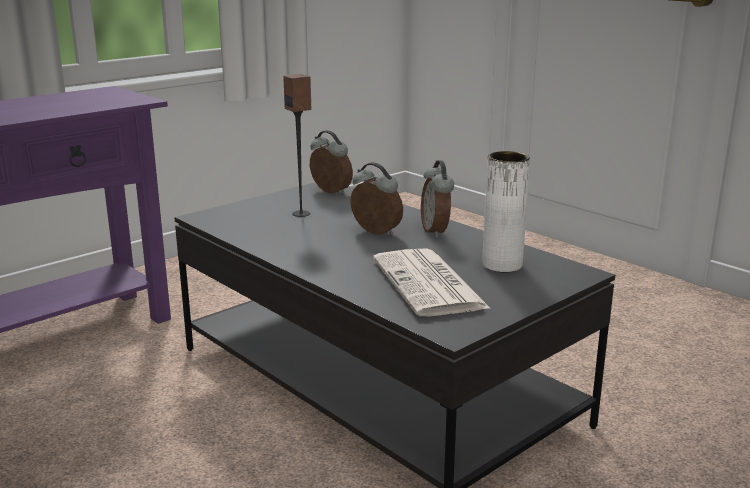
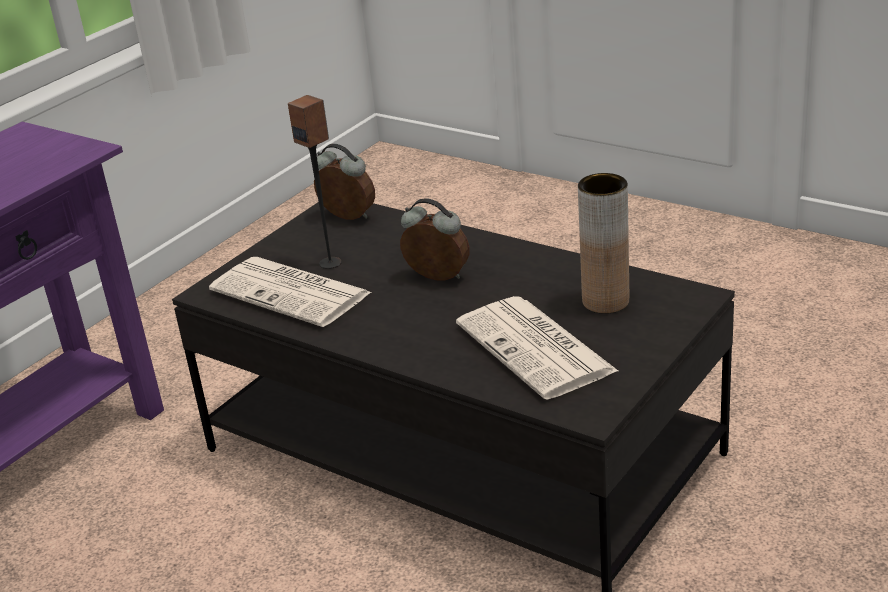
camera: 10 degrees left, 10 degrees up
(262, 225) = (292, 292): none -> newspaper
(436, 231) = (508, 261): alarm clock -> none
(502, 265) = (605, 301): white vase -> brown vase

